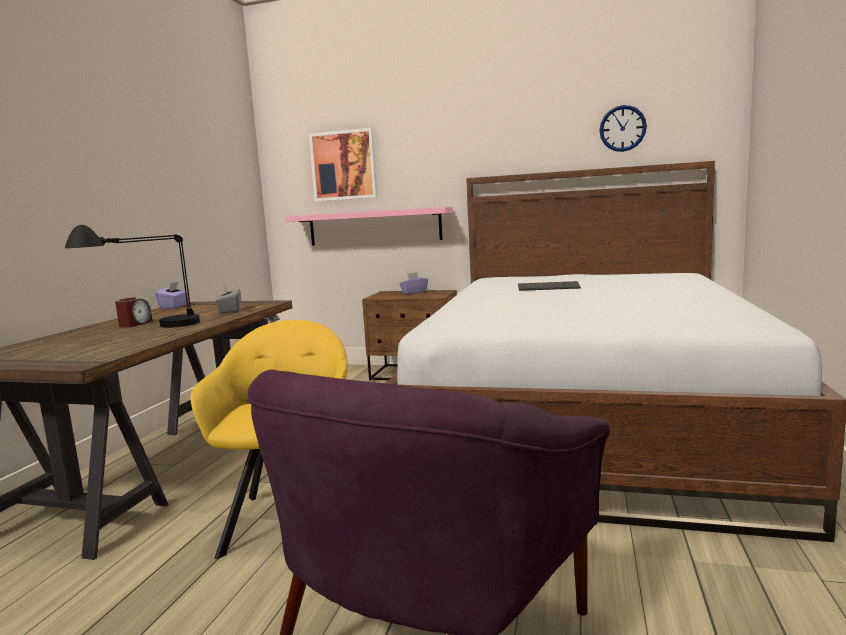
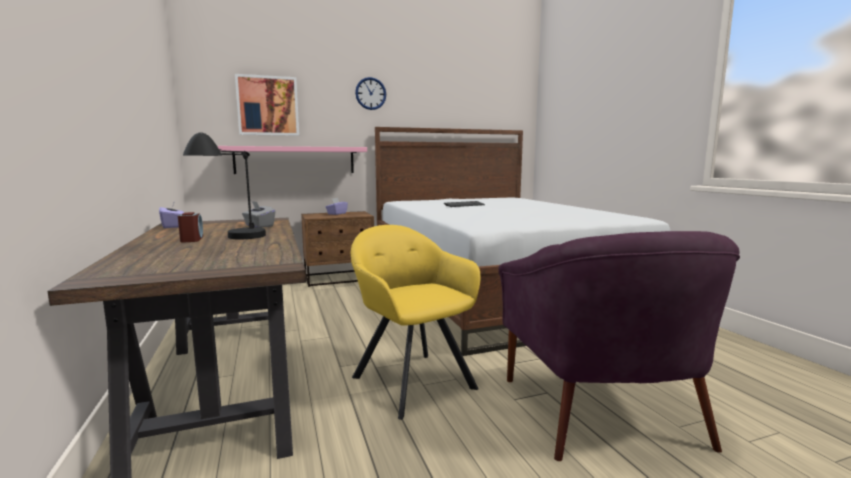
camera: 35 degrees left, 0 degrees up
(622, 128) = (473, 104): wall clock -> wall clock (370, 93)

